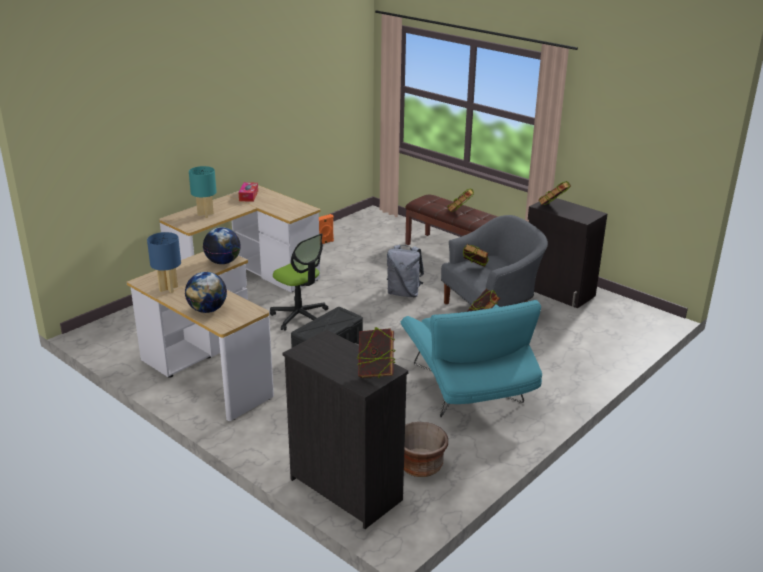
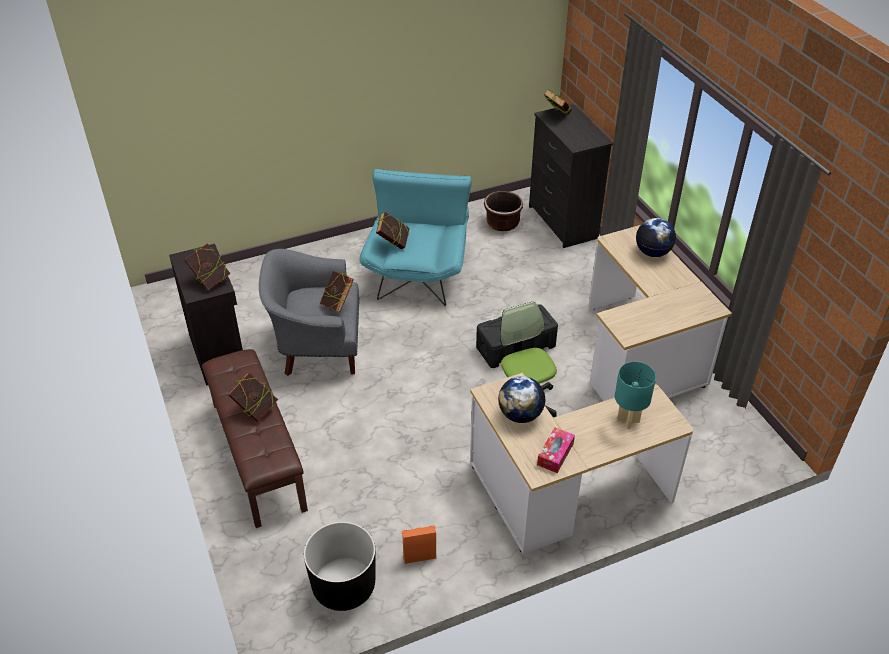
camera: 155 degrees left, 15 degrees up
(169, 288) = (687, 290): blue table lamp -> none
(223, 262) = (624, 315): globe -> globe (520, 415)
(357, 227) = (344, 586): none -> black planter
(404, 293) = (385, 405): grey backpack -> none

